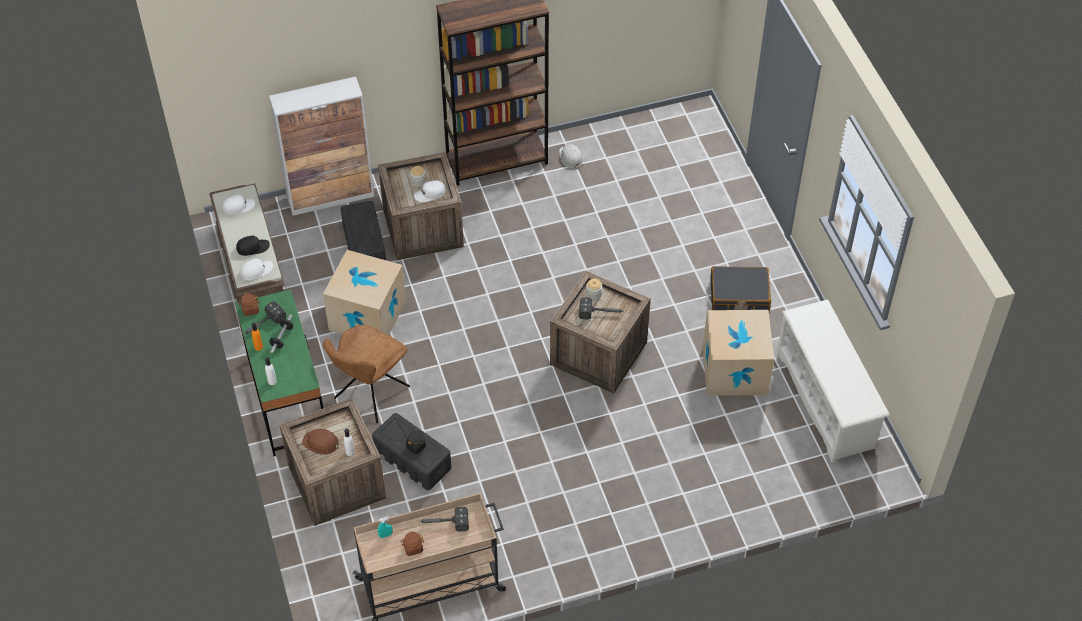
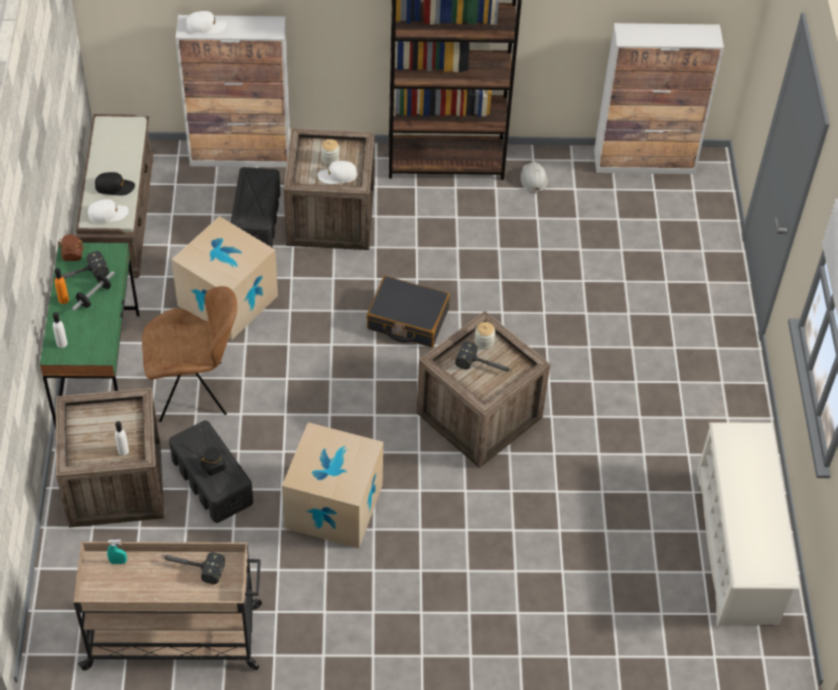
camera: 15 degrees right, 0 degrees up
(238, 207) = (118, 137): white cap -> white cap (206, 26)
(321, 443) = (94, 431): brown hard hat -> none
(370, 394) = (194, 391): brown chair -> brown chair turned 150 degrees counterclockwise
(413, 548) = (143, 587): brown jar -> none
(652, 123) = (645, 162): none -> cabinet
(734, 370) = (636, 480): cardboard box -> cardboard box (334, 506)
(739, 296) = (675, 392): black suitcase -> black suitcase (407, 319)

